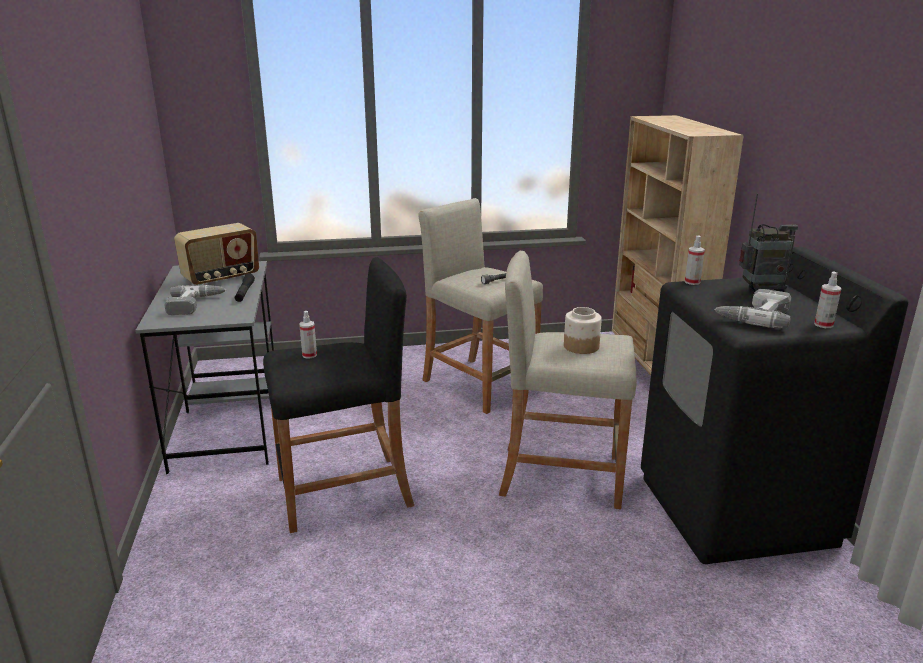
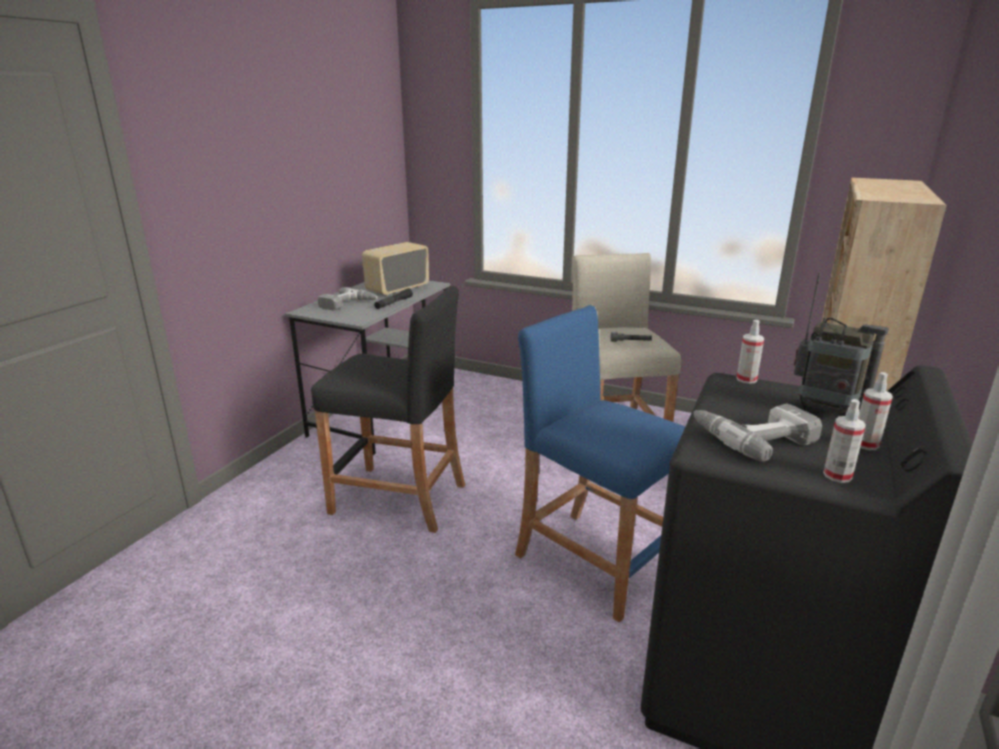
camera: 35 degrees right, 0 degrees up
(221, 278) = (397, 289): radio -> radio turned 135 degrees clockwise
(309, 355) = (374, 363): spray bottle -> spray bottle (865, 444)
(561, 475) = (595, 561): beige stool -> blue stool
(580, 346) = (613, 424): jar -> none

